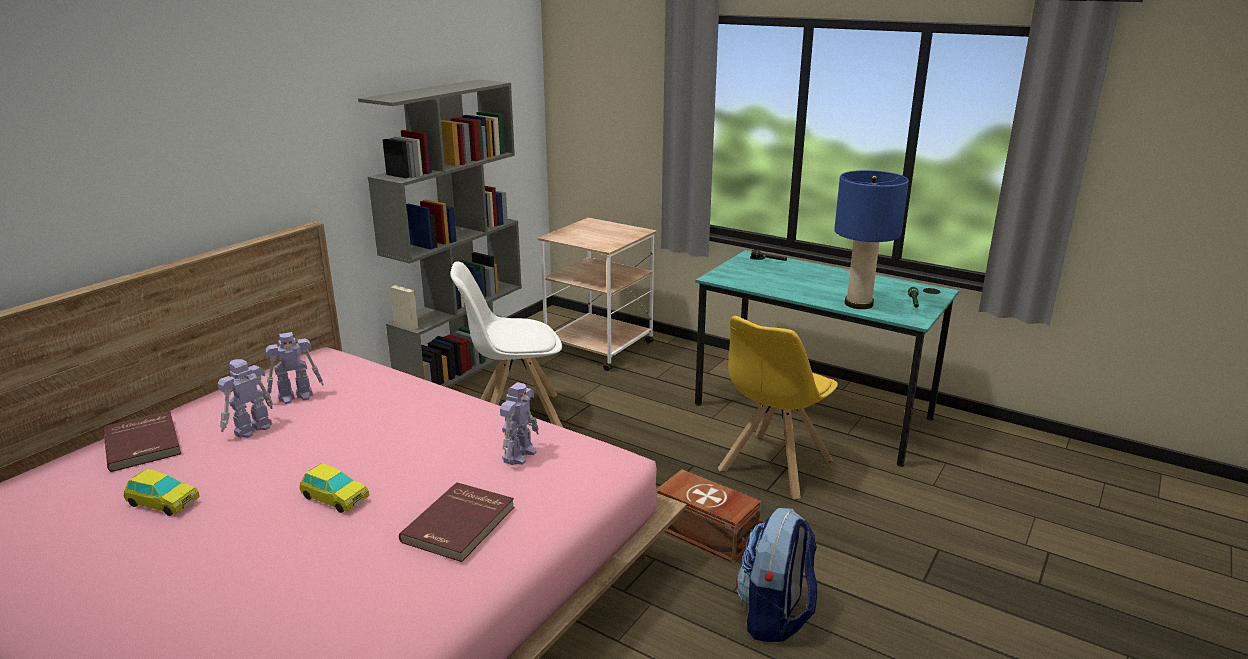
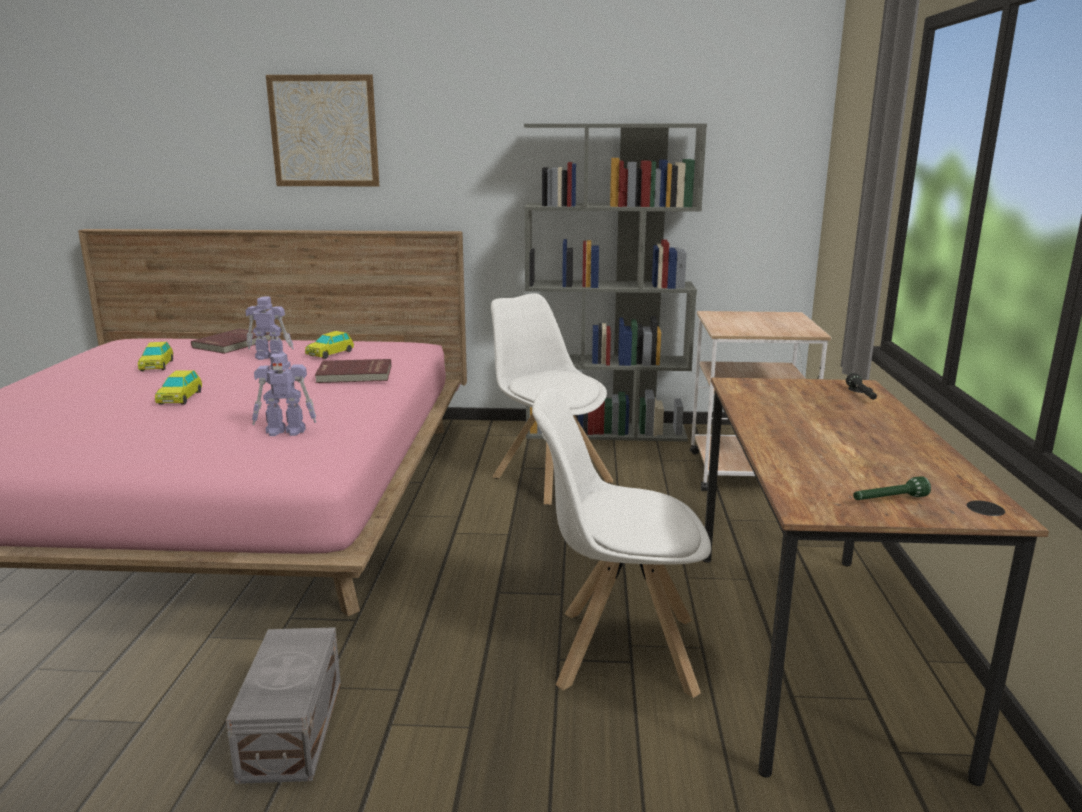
camera: 60 degrees right, 5 degrees down
(141, 138) = (324, 130): none -> picture
(297, 396) = (330, 354): toy robot -> toy car
(460, 525) = (154, 439): red book -> red book (354, 374)
(706, 534) = (424, 640): brown storage box -> none
(773, 468) = (618, 651): yellow chair -> white chair
(775, 616) = (289, 730): backpack -> grey storage box
(812, 411) = (813, 648): turquoise desk -> brown desk
(858, 304) = (801, 464): blue table lamp -> none

